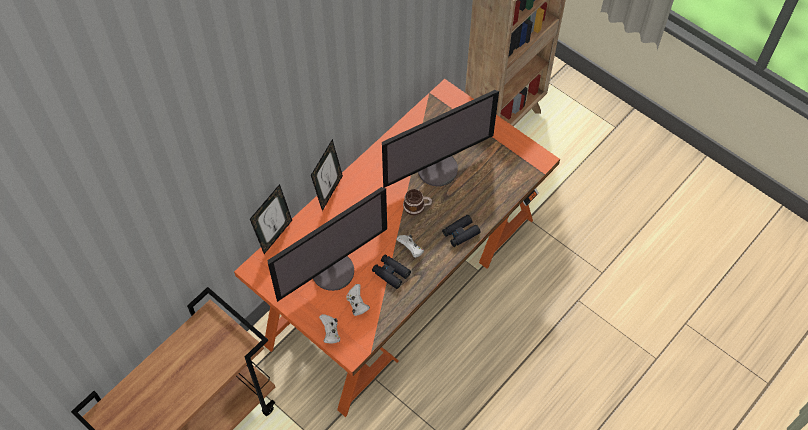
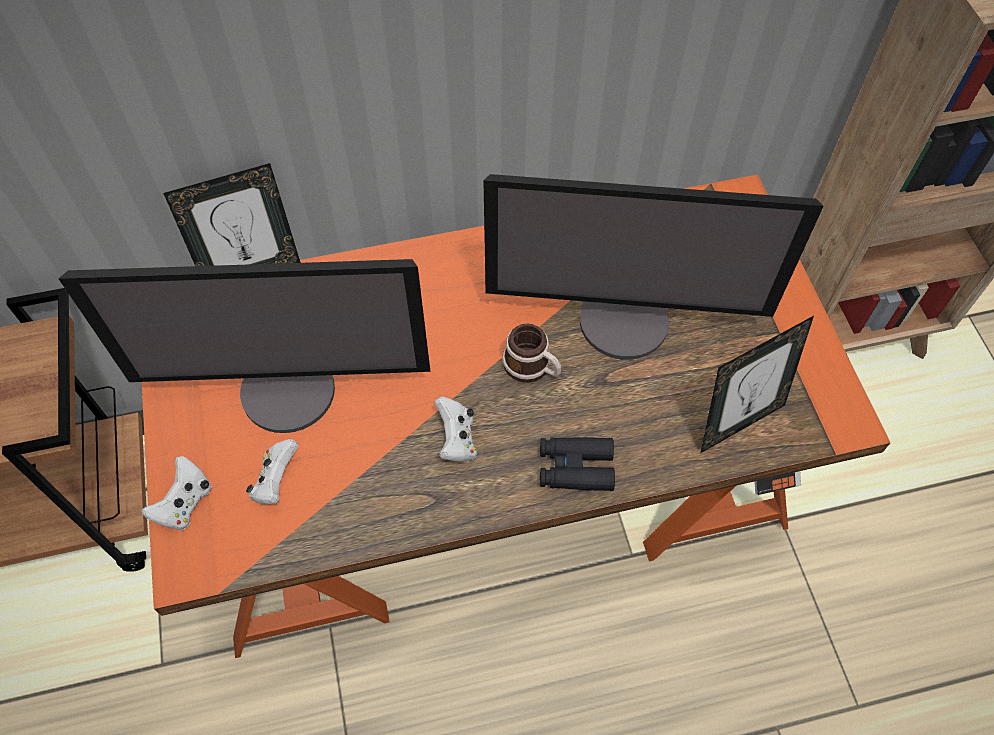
camera: 35 degrees right, 0 degrees up
(329, 192) = (400, 251): picture frame -> picture frame (737, 422)
(391, 273) = (384, 461): black binoculars -> none

